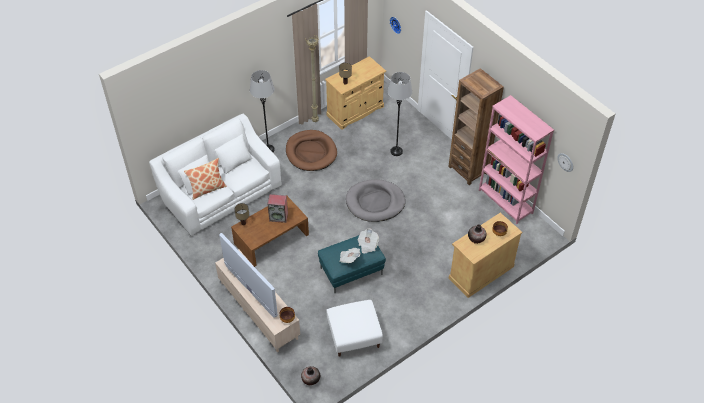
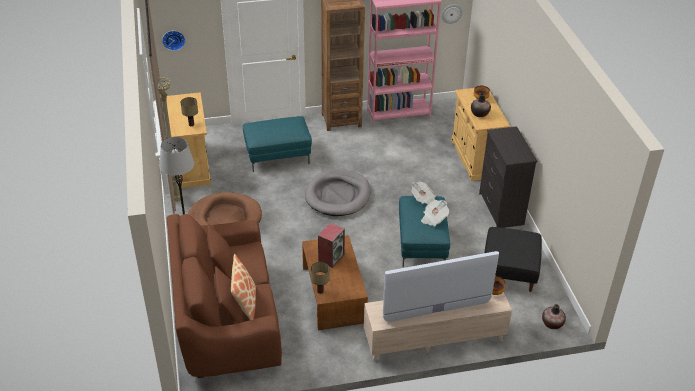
camera: 65 degrees left, 10 degrees down
(221, 193) = (226, 318): white sofa -> brown sofa
(354, 336) = (510, 271): white ottoman -> black ottoman
(396, 151) = (277, 156): grey floor lamp -> turquoise ottoman
(425, 309) = (501, 209): none -> black dresser

